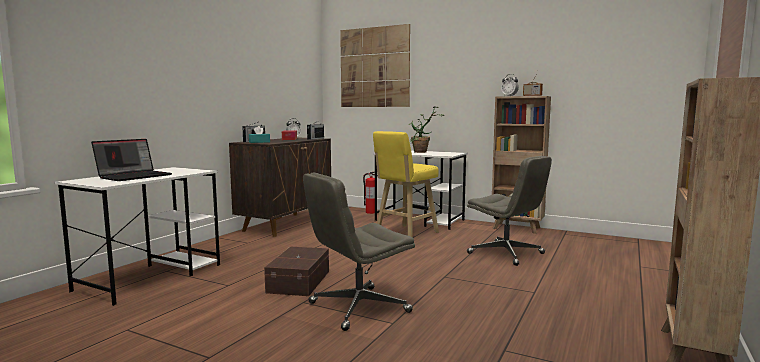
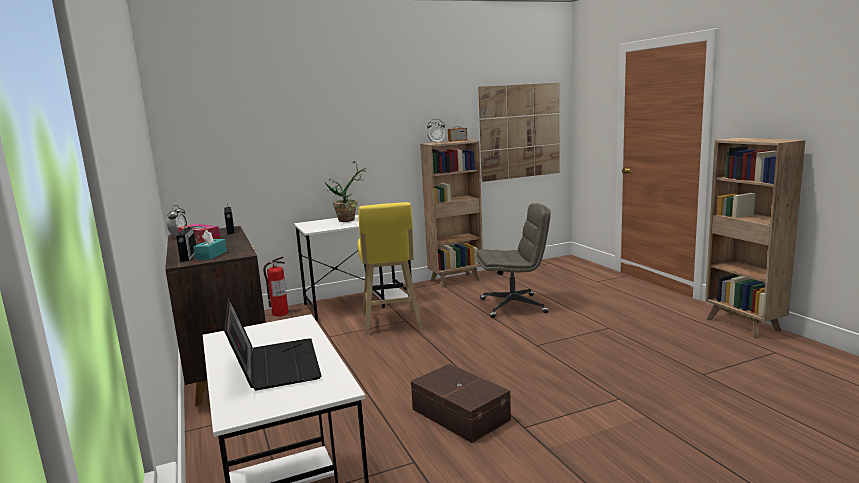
camera: 50 degrees left, 5 degrees up
(358, 308) = (570, 404): grey office chair -> none
(374, 67) = (247, 113): picture -> picture (520, 131)

